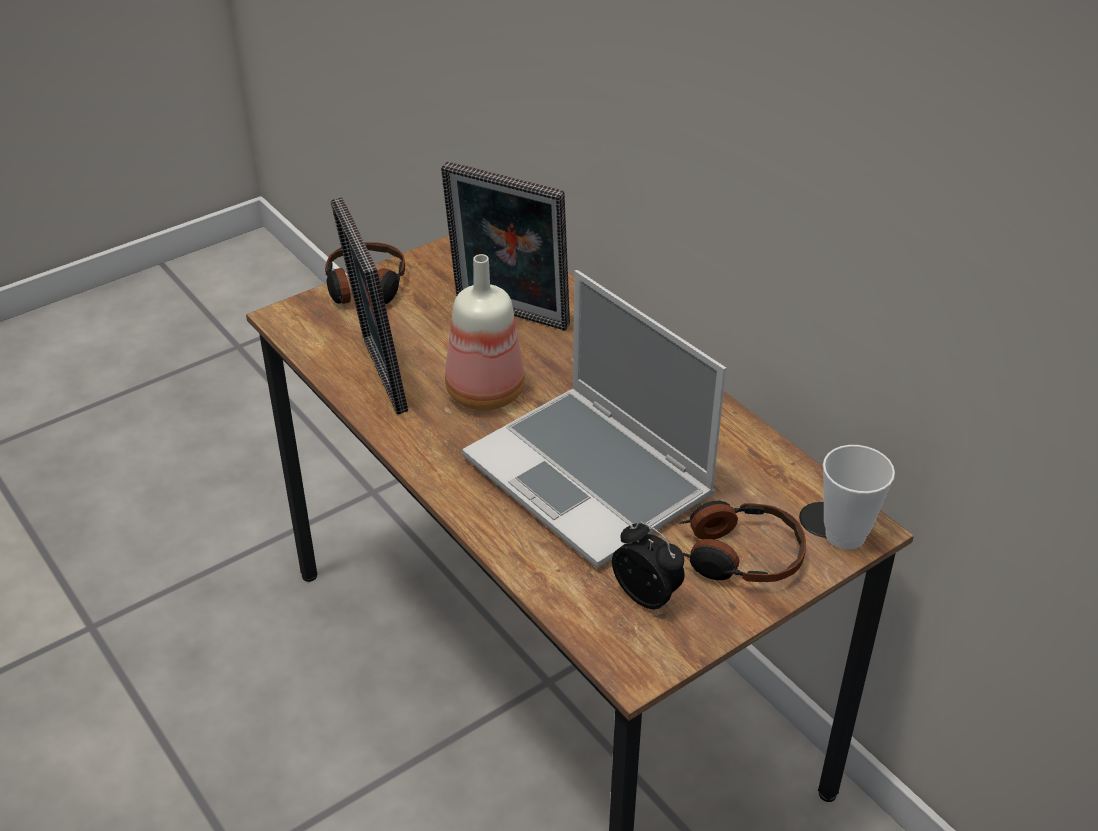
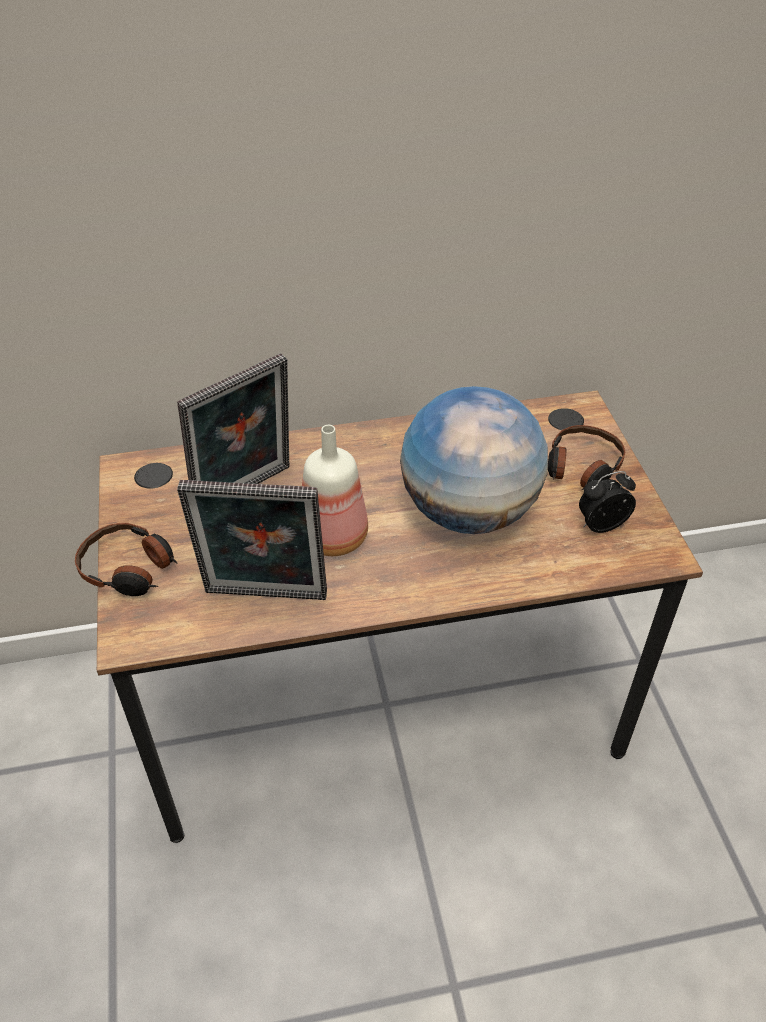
camera: 65 degrees left, 5 degrees up
(592, 478) = (469, 511): laptop -> globe
(845, 535) = (585, 416): cup -> none

